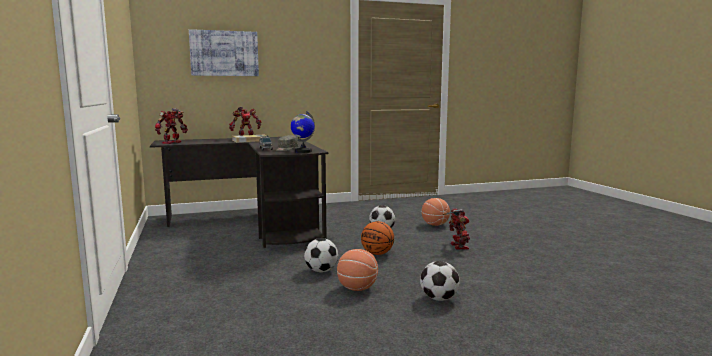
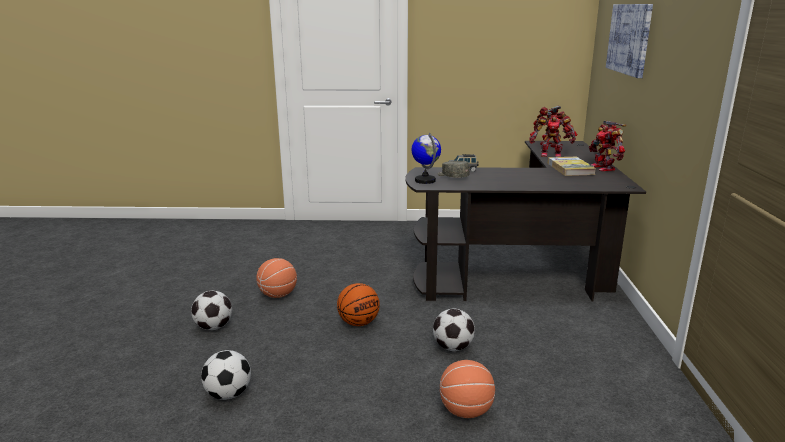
camera: 110 degrees right, 10 degrees up
(321, 271) = (334, 285): football -> football (228, 394)
(457, 246) = (339, 393): toy robot -> toy robot (550, 154)

